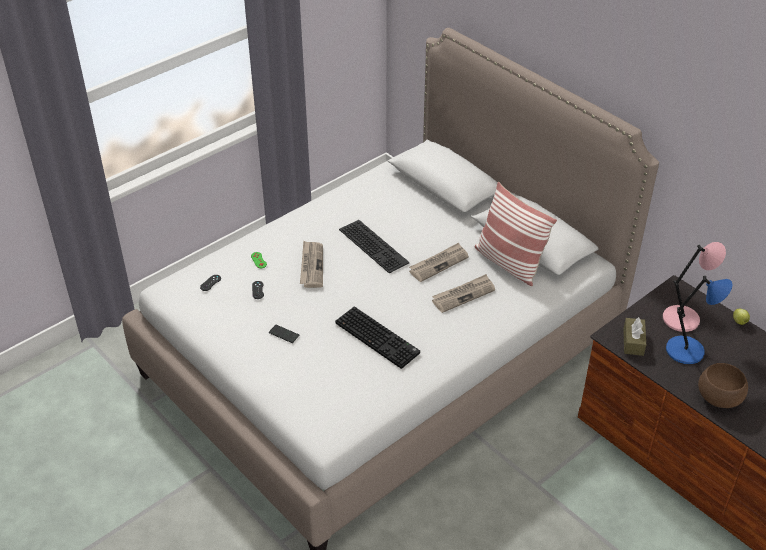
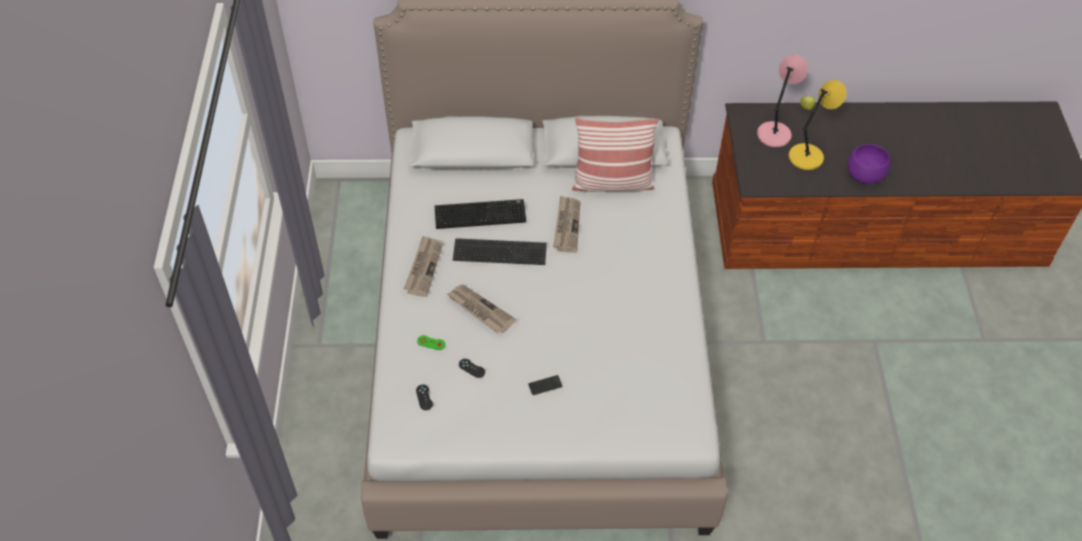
camera: 50 degrees left, 10 degrees up
(379, 338) = (614, 324): keyboard -> keyboard (481, 214)
(463, 295) = (619, 236): newspaper -> newspaper (423, 267)
(633, 342) = (771, 177): brown tissue box -> none
(687, 351) = (807, 156): blue table lamp -> yellow table lamp
(718, 397) = (864, 175): brown bowl -> purple bowl

